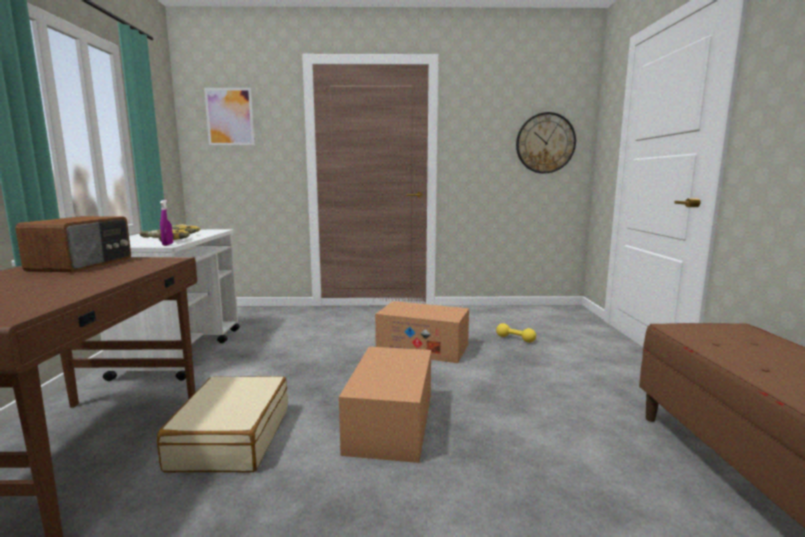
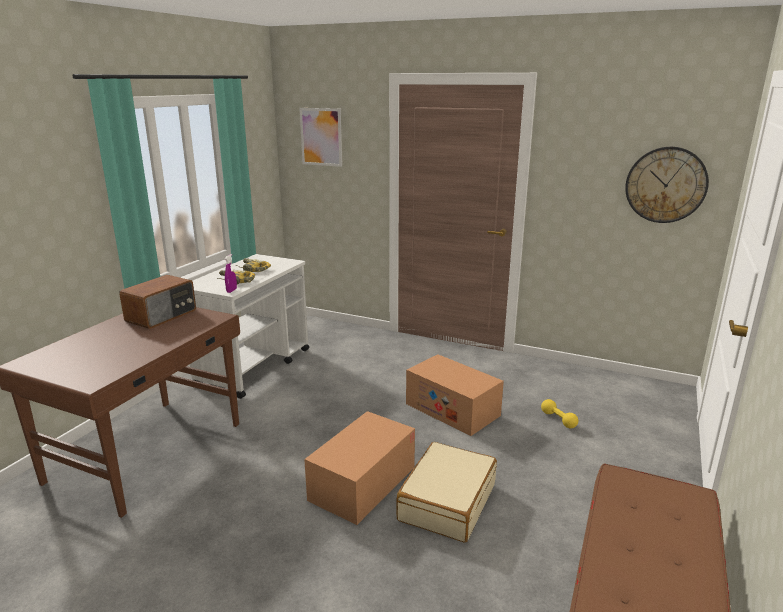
camera: 25 degrees right, 10 degrees up
(231, 438) = (245, 462): beige suitcase -> beige suitcase (446, 502)

